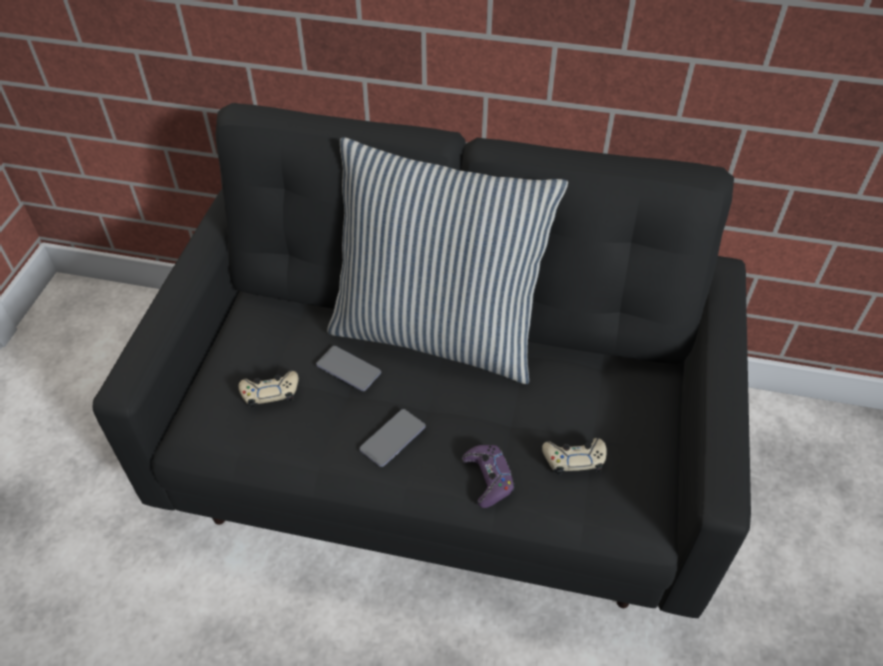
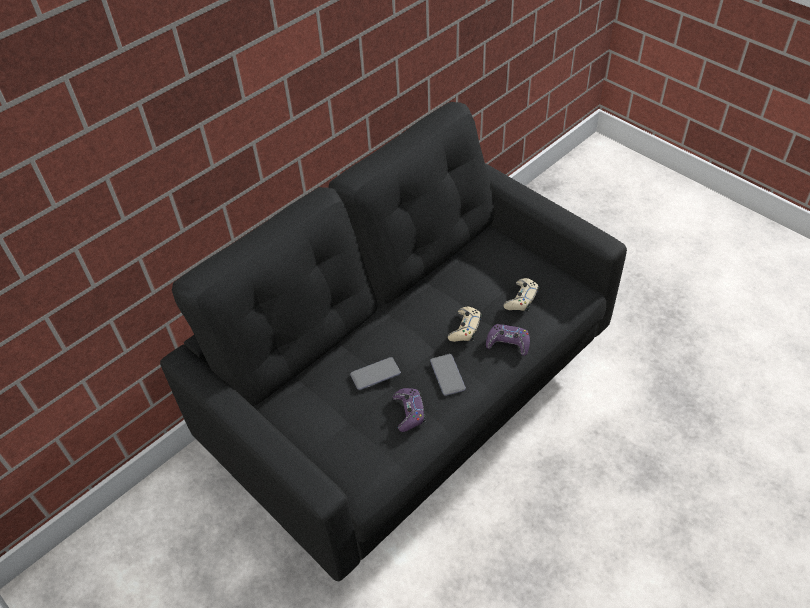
camera: 55 degrees left, 0 degrees up
(270, 392) = (361, 425): beige game controller -> beige game controller (465, 328)
(314, 427) = (409, 412): none -> purple game controller
(437, 332) = (380, 315): pillow -> none

